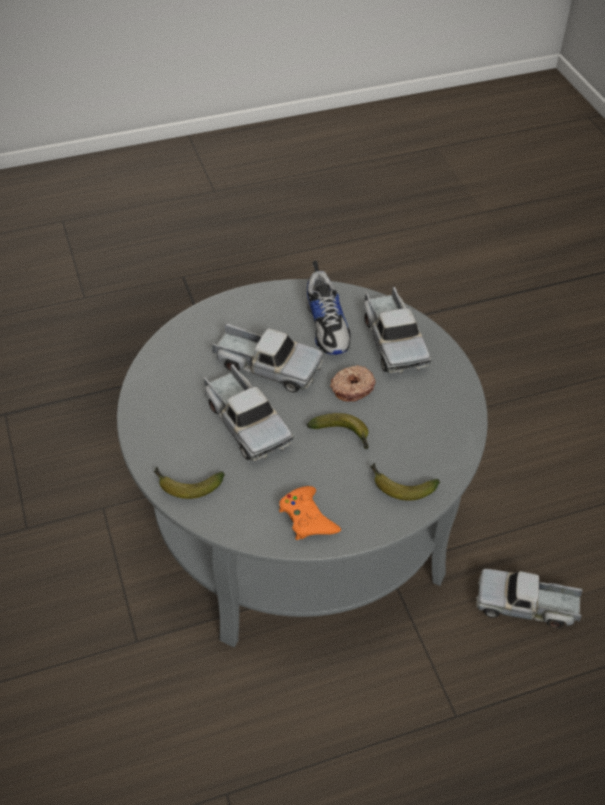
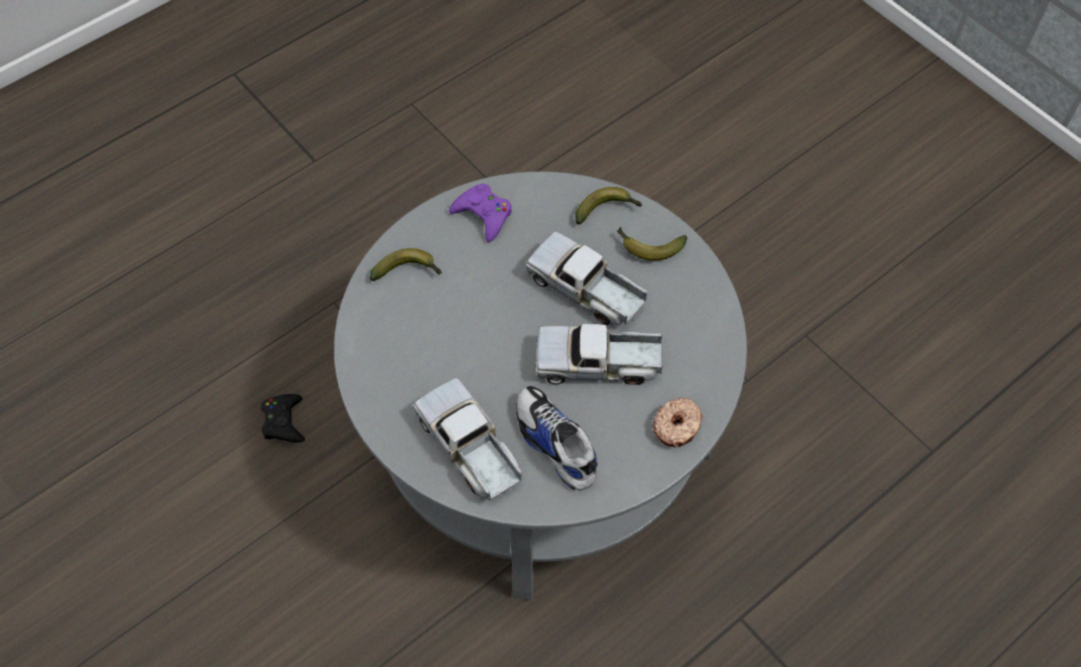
camera: 160 degrees right, 10 degrees up
(307, 518) = (483, 215): orange game controller -> purple game controller
(343, 435) = (482, 307): banana -> banana (648, 247)
(352, 387) = (494, 366): donut -> donut (677, 426)
(526, 605) = (283, 422): toy truck -> black game controller

